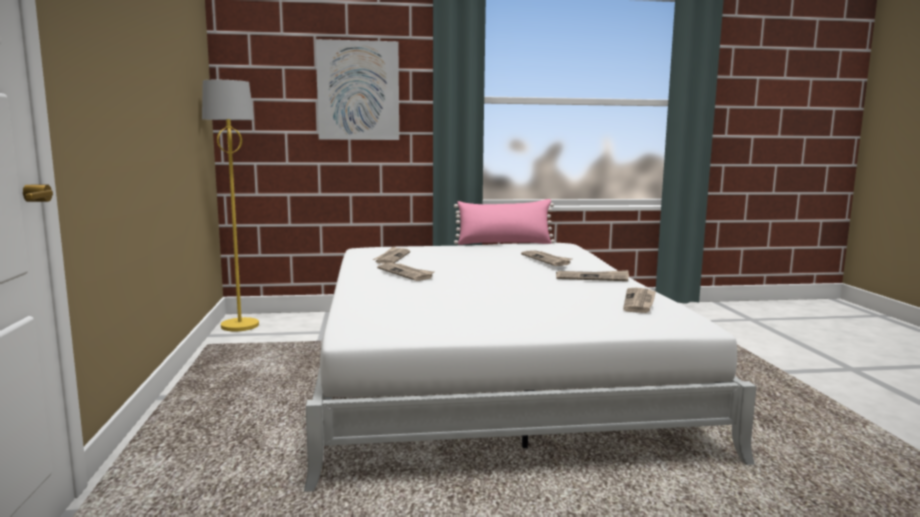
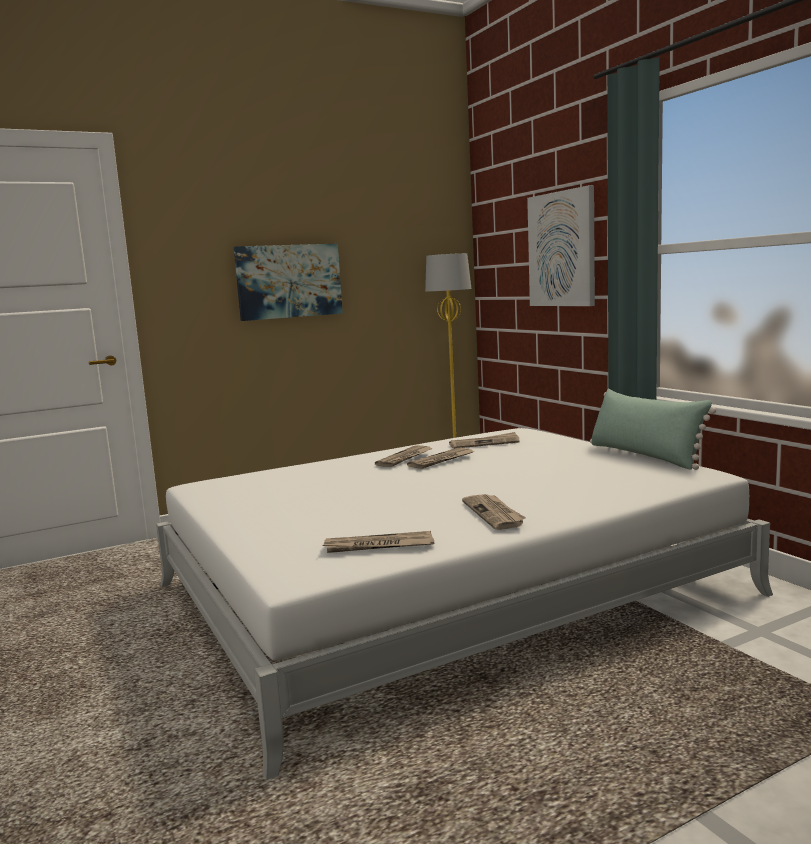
camera: 70 degrees right, 0 degrees up
(142, 89) = (289, 281): none -> picture
(504, 243) = (644, 455): pink pillow -> green pillow
(546, 260) = (554, 482): newspaper -> newspaper (441, 460)

